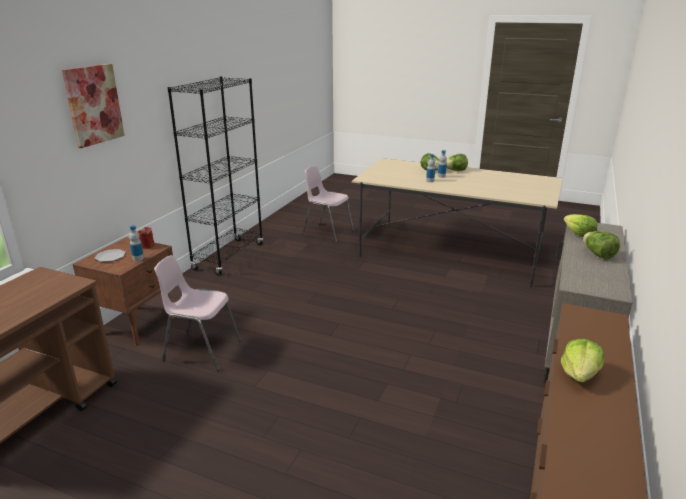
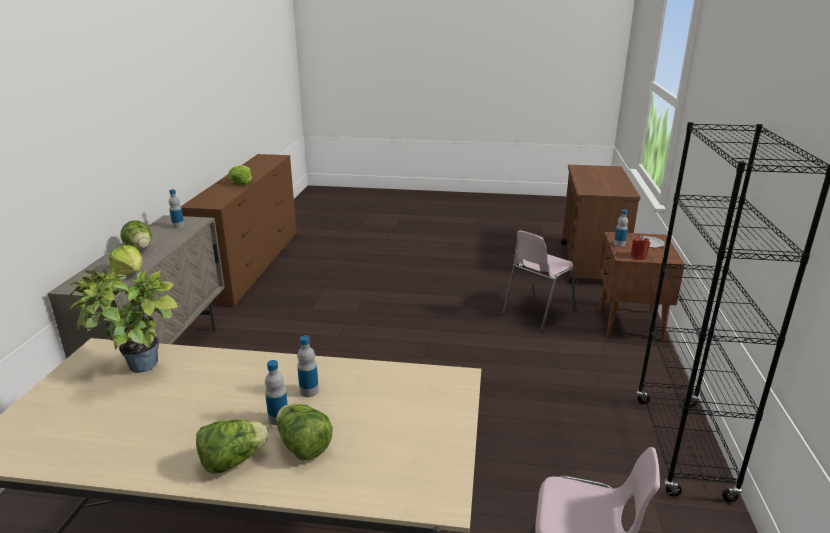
camera: 165 degrees right, 0 degrees up
(93, 105) = (719, 102): picture -> none
(201, 350) = (537, 312): pink chair -> pink chair turned 135 degrees clockwise
(515, 192) = (137, 370): none -> potted plant
(590, 279) = (178, 226): none -> bottle

